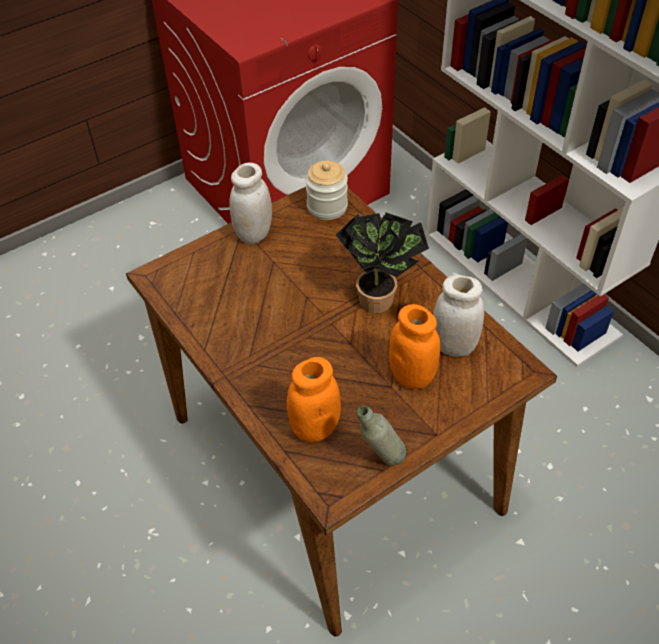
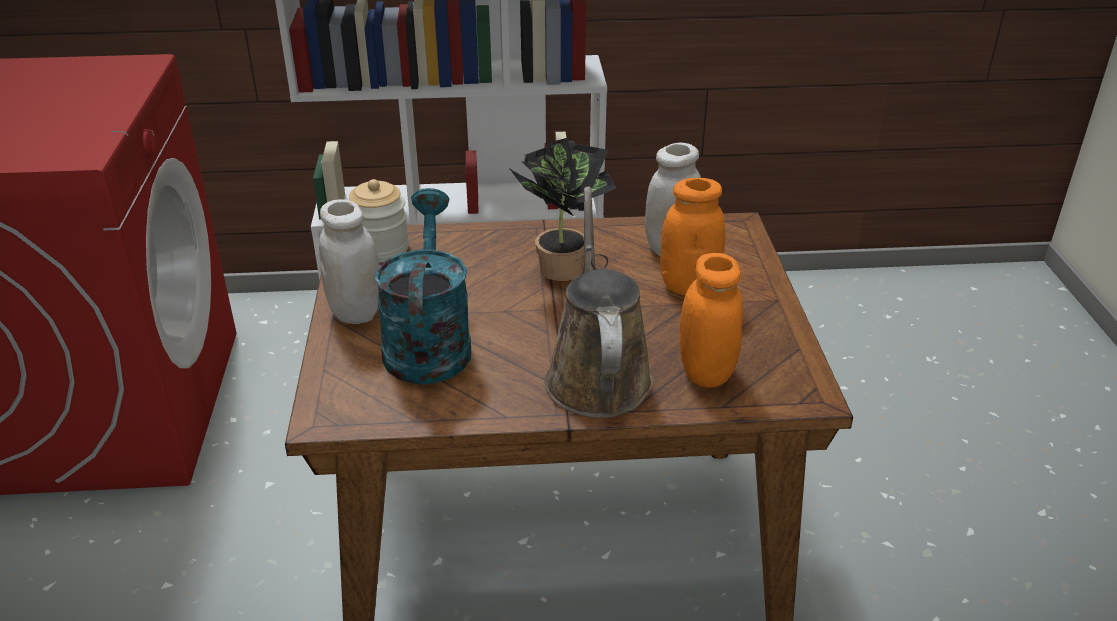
camera: 60 degrees left, 15 degrees down
(248, 279) = (428, 342): none -> turquoise watering can
(273, 372) = (597, 374): none -> brown watering can
(380, 461) = (786, 345): grey bottle -> none

